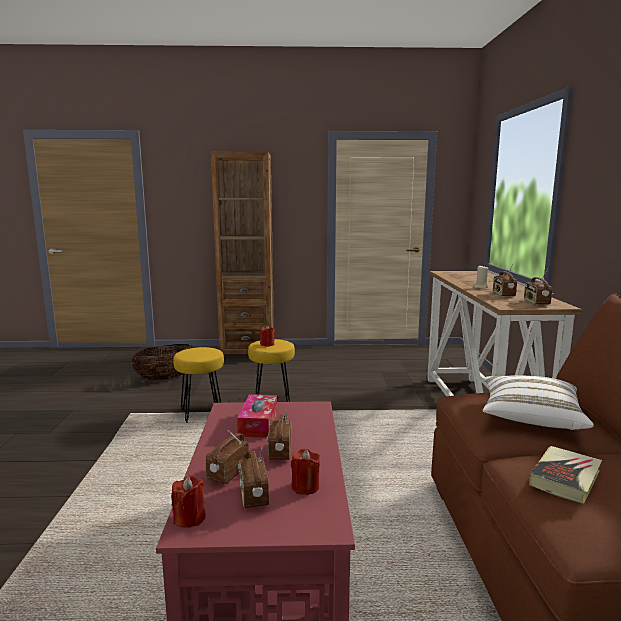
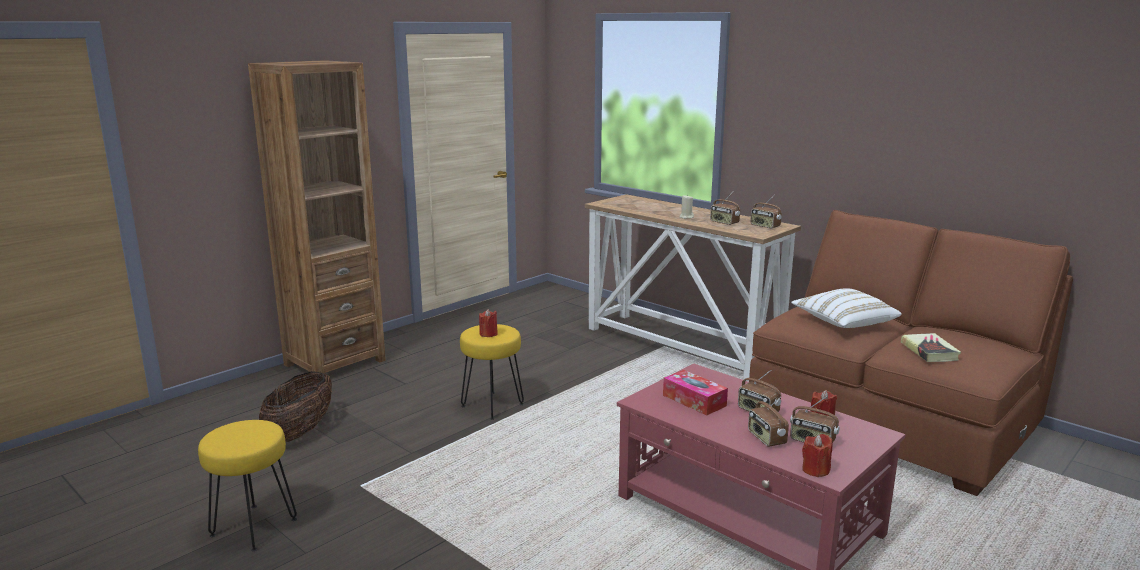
camera: 45 degrees left, 5 degrees up
(202, 413) = (445, 447): yellow stool -> yellow stool (254, 526)

